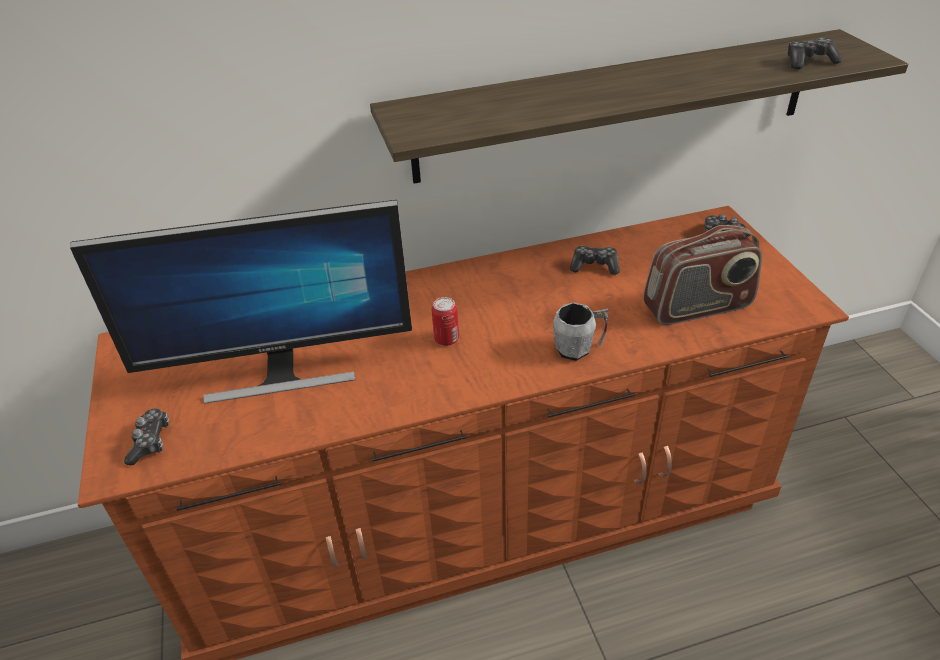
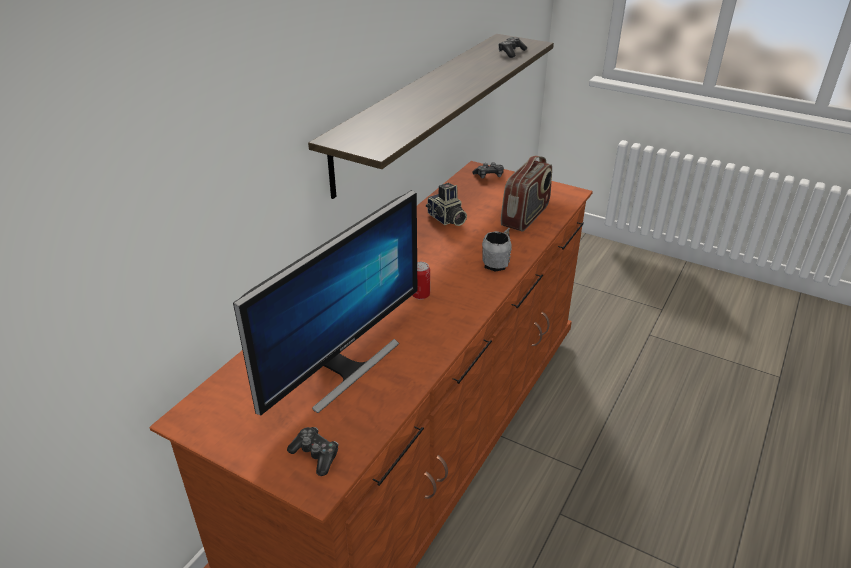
camera: 45 degrees left, 5 degrees down
(594, 266) = (446, 219): game controller -> camera

